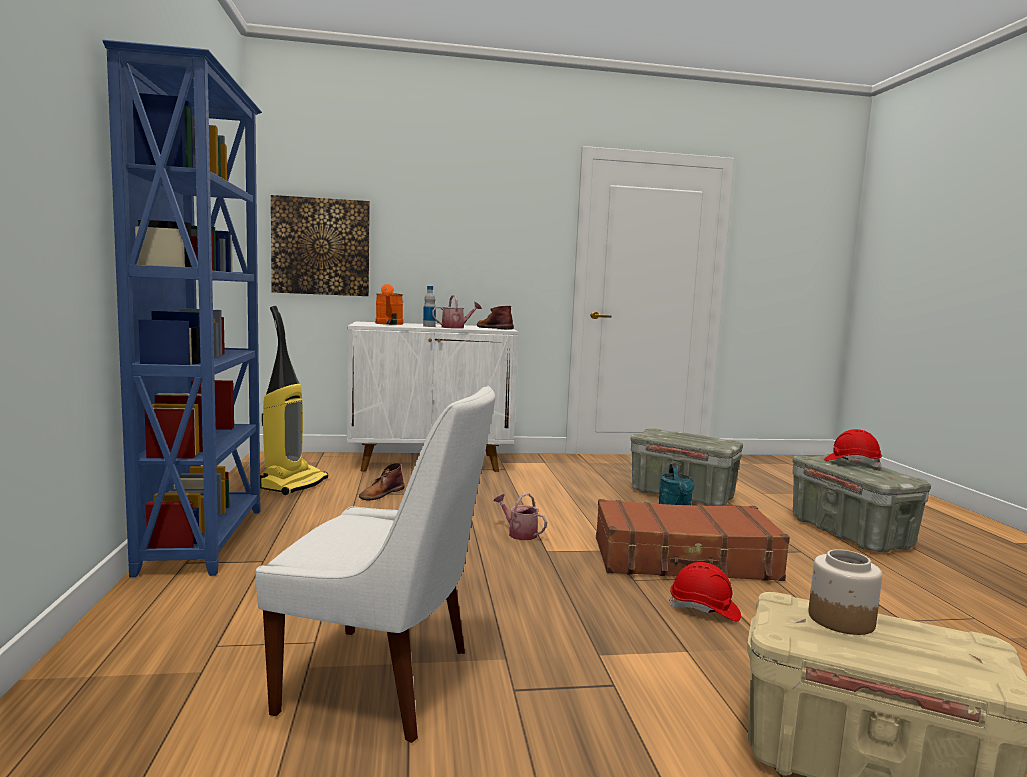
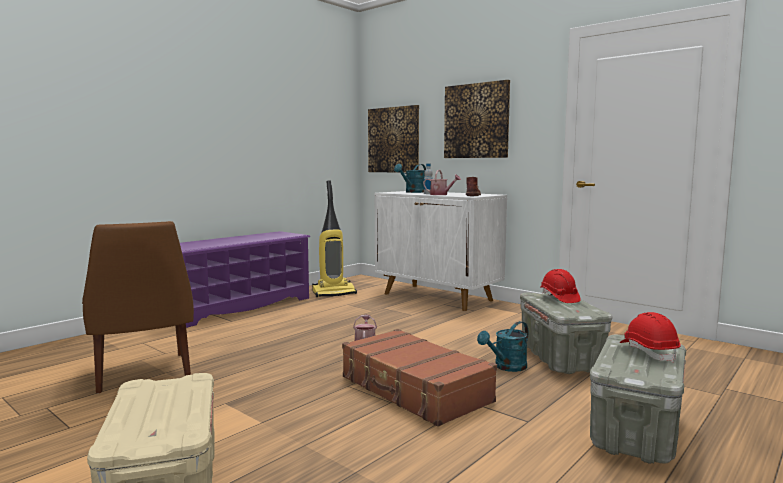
camera: 50 degrees right, 0 degrees up
(206, 539) = (238, 307): blue bookcase -> purple shoe rack
(381, 494) = (359, 307): brown boot -> none
(384, 682) = (143, 374): white chair -> brown chair
(389, 324) = (413, 192): orange watering can -> turquoise watering can
(463, 234) = (476, 121): none -> picture
(704, 610) = (333, 414): red hard hat -> red hard hat (559, 298)
(840, 619) = (175, 392): jar -> none

